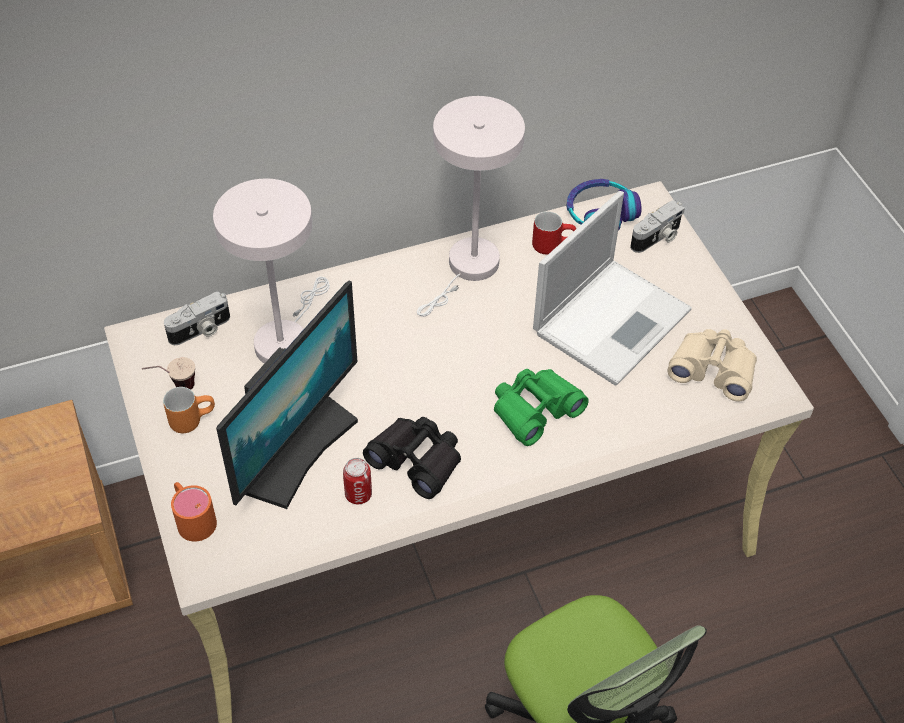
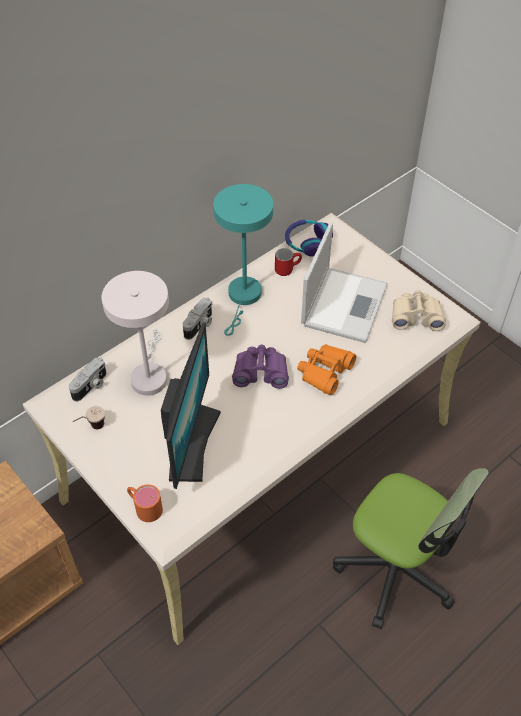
camera: 20 degrees left, 0 degrees up
(192, 419) = (113, 444): orange mug -> none
(358, 494) = (242, 457): can -> none
(417, 460) = (268, 425): black binoculars -> none
(442, 382) = (261, 372): none -> purple binoculars
(468, 269) = (243, 298): white table lamp -> turquoise table lamp
(535, 410) = (325, 372): green binoculars -> orange binoculars
(657, 238) = (347, 247): camera -> camera (200, 325)

